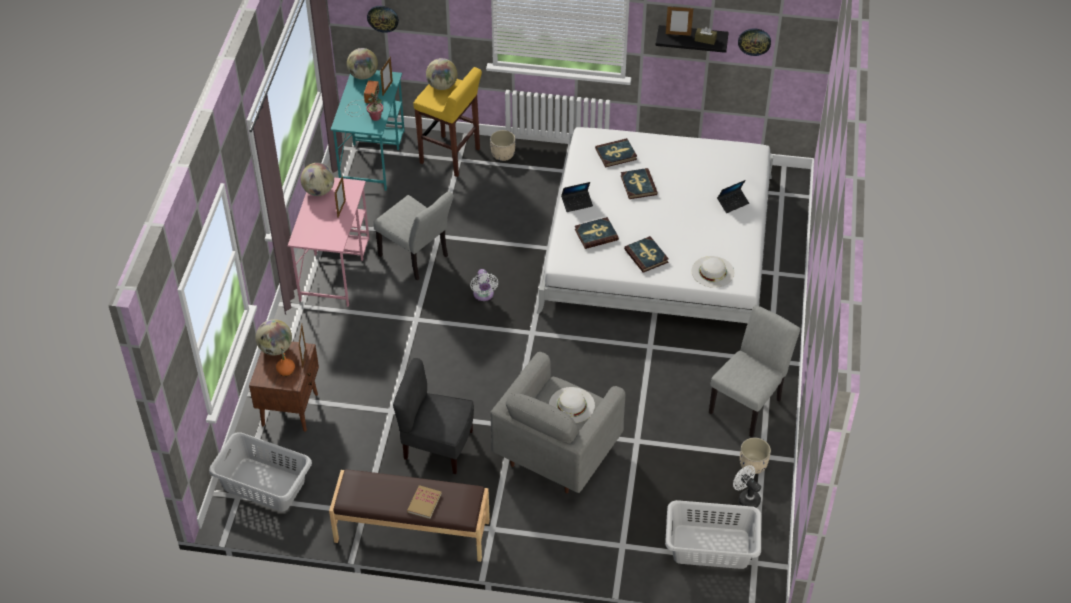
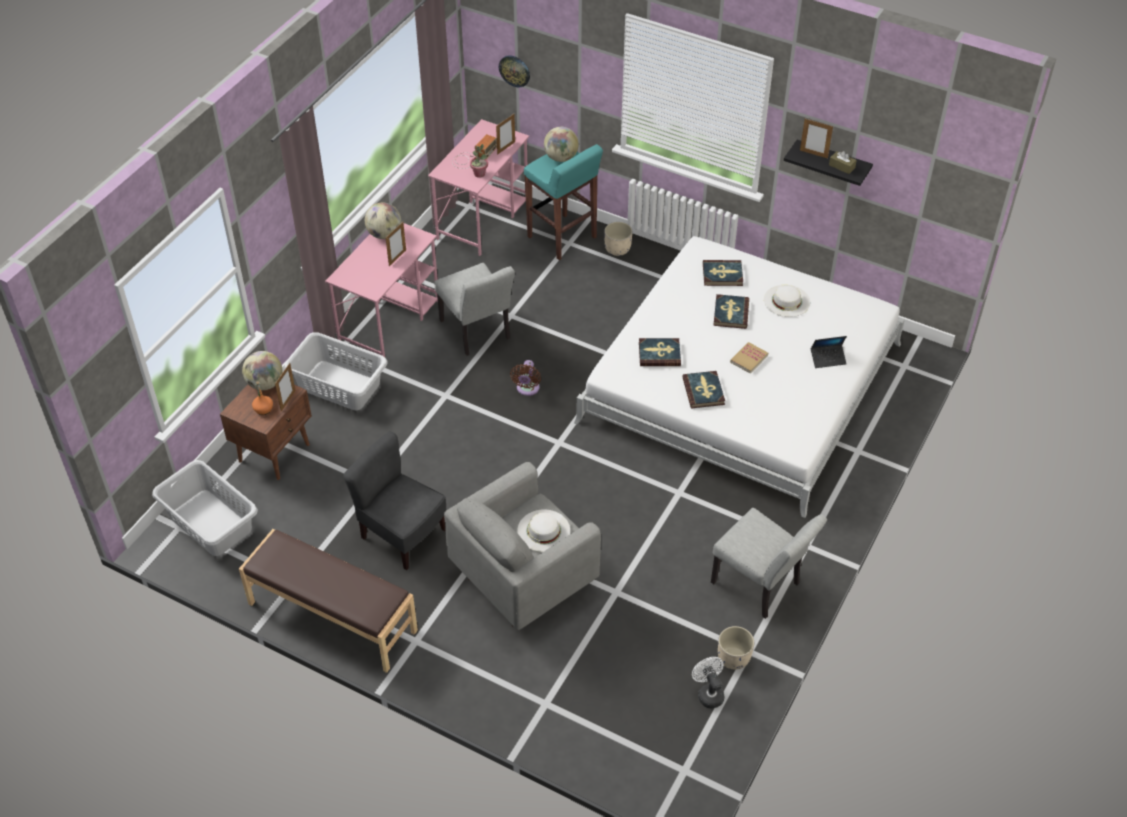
camera: 20 degrees right, 0 degrees up
(363, 75) = (488, 129): globe -> none
(372, 157) = (483, 219): turquoise desk -> pink desk
(424, 503) = (337, 590): book -> book (749, 359)
(450, 156) = (562, 238): yellow stool -> turquoise stool
(483, 295) = (527, 389): white fan -> brown fan
(577, 203) = (655, 315): laptop -> none
(710, 546) = (643, 735): grey laundry basket -> grey laundry basket (339, 385)
(712, 272) = (769, 428): white hat -> white hat (787, 301)
(749, 403) = (761, 587): grey chair -> grey chair turned 75 degrees clockwise
(754, 41) = (900, 181): wall clock -> none

